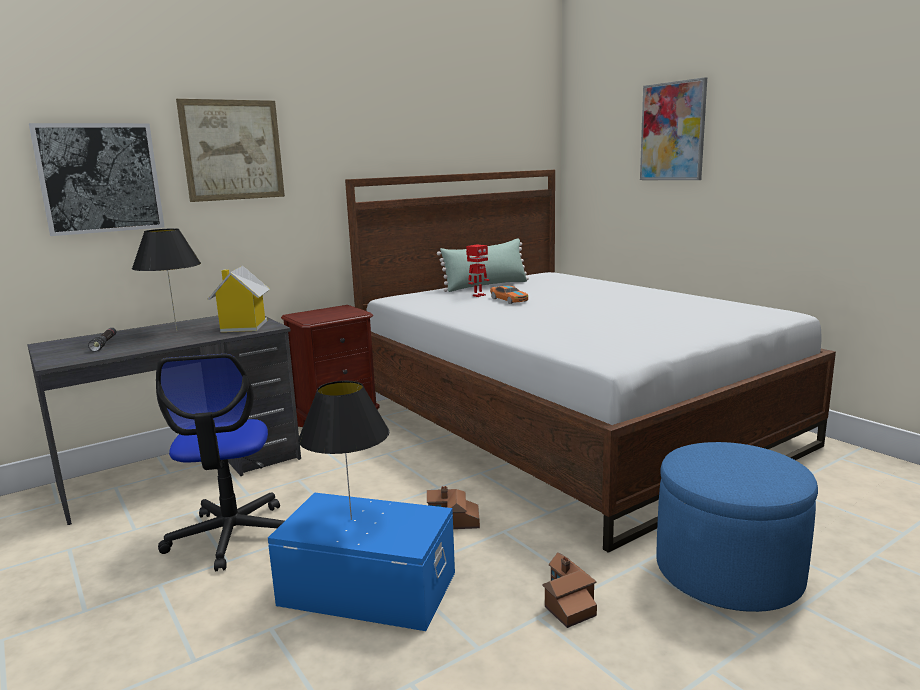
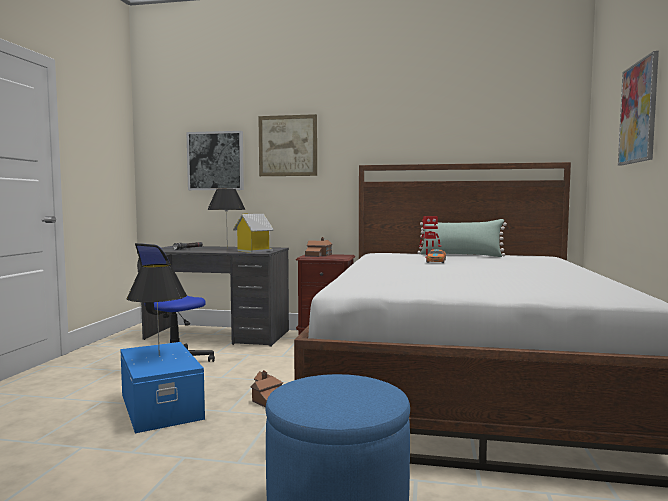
camera: 45 degrees right, 10 degrees down
(567, 602) = (212, 460): toy house -> toy house (319, 255)

